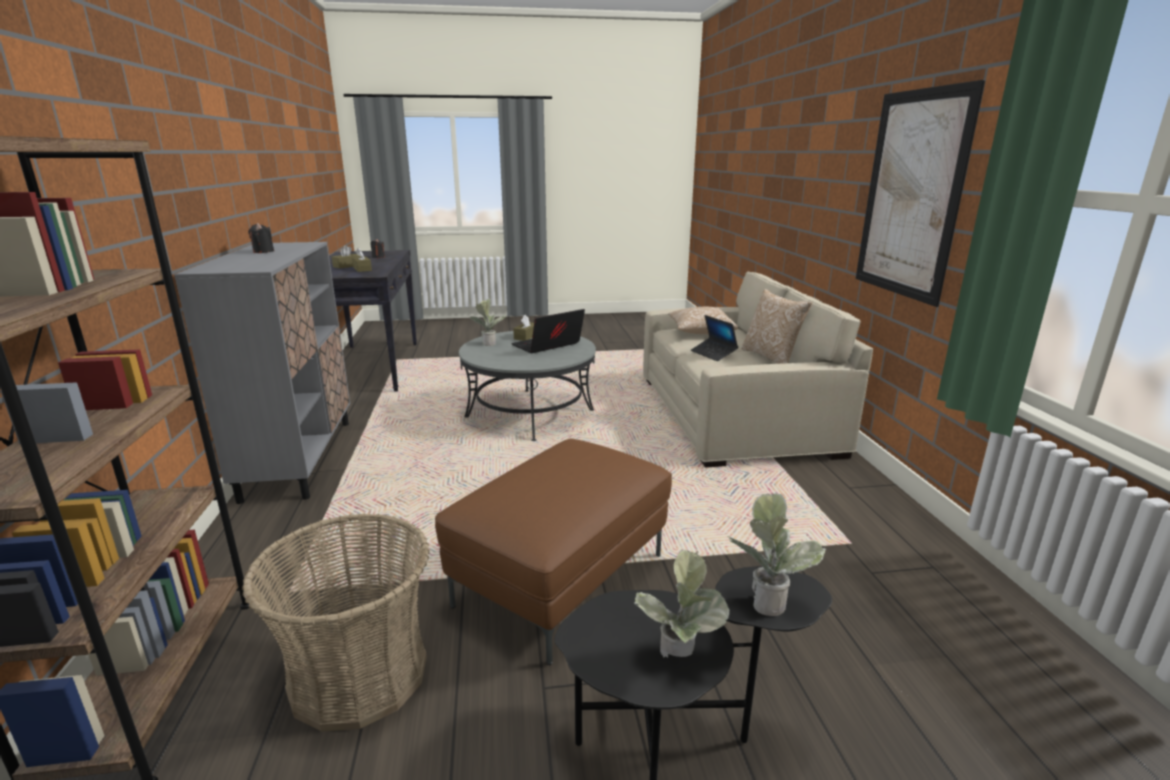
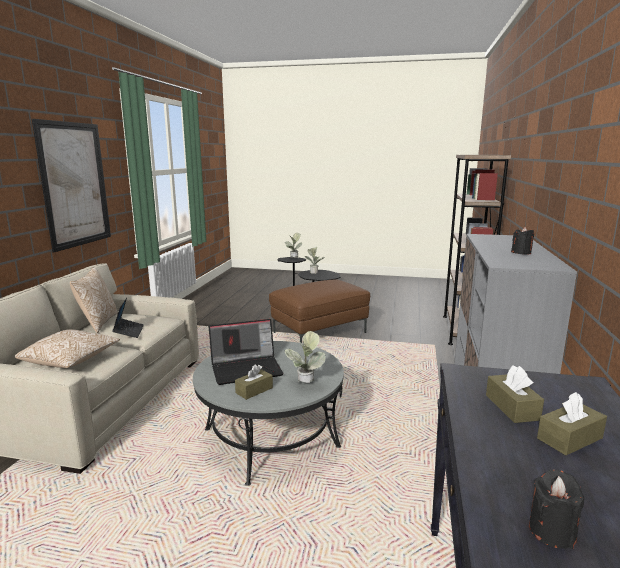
camera: 160 degrees left, 5 degrees down
(359, 674) = (396, 324): basket -> none

